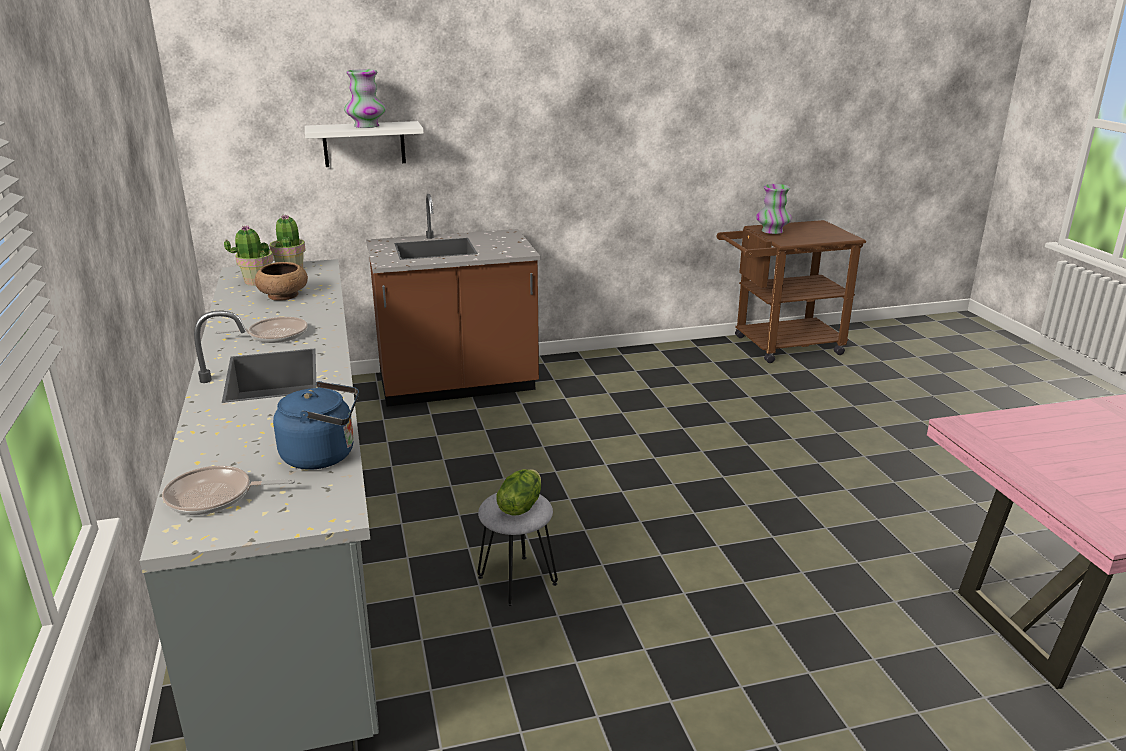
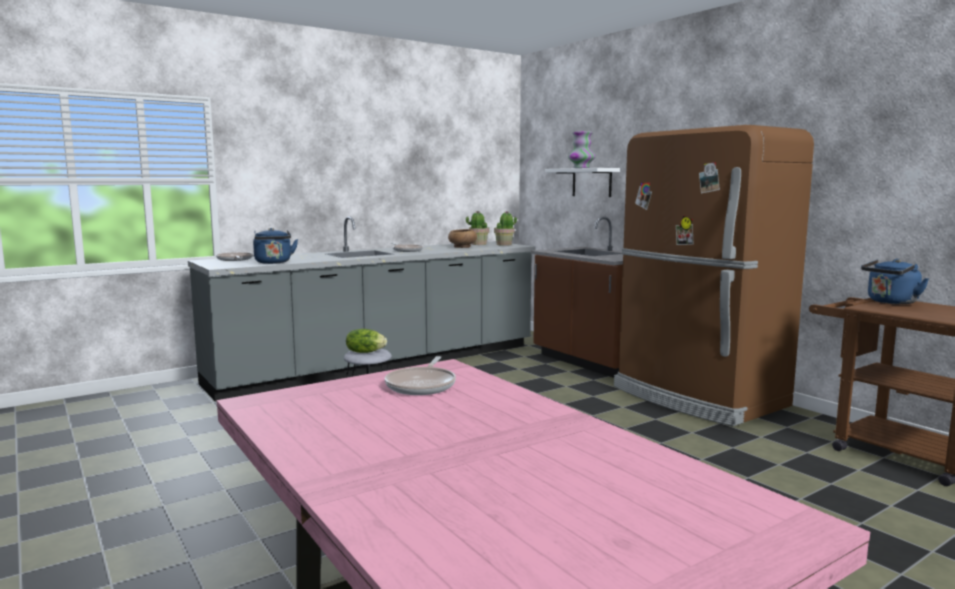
camera: 70 degrees right, 15 degrees down
(618, 371) = (698, 397): none -> brown fridge
(772, 231) = (890, 302): vase -> blue kettle
(1033, 445) = (422, 385): none -> frying pan

